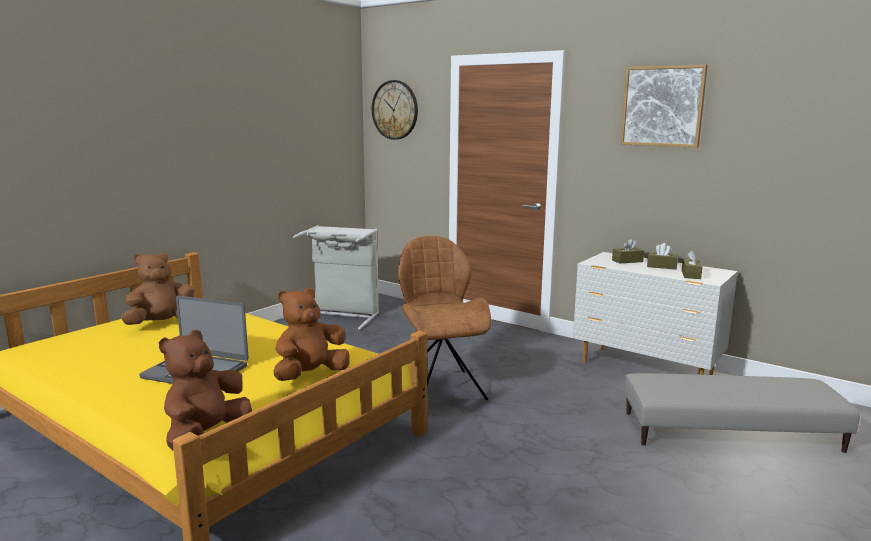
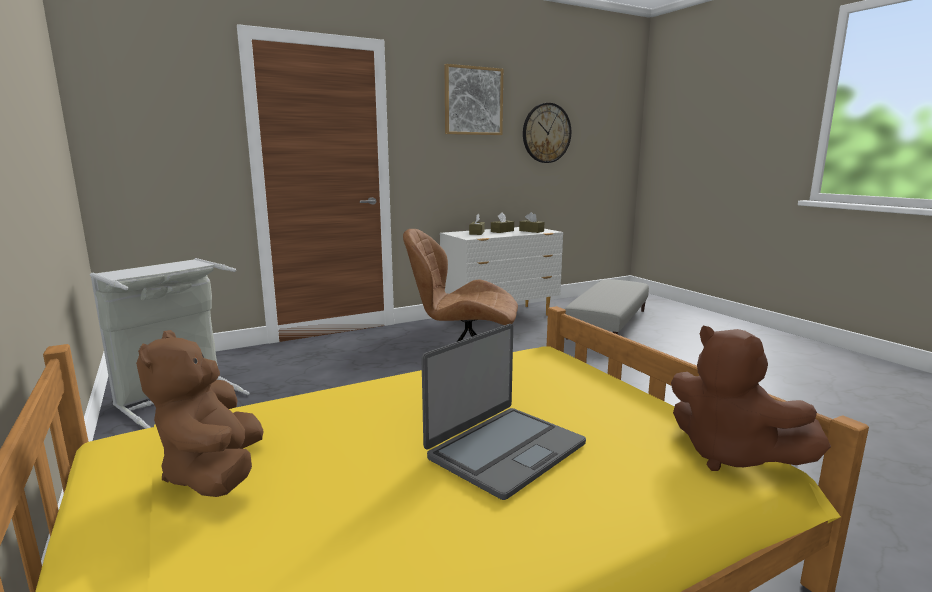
camera: 65 degrees left, 0 degrees up
(310, 375) = (565, 383): brown plush toy -> none
(395, 110) = (139, 91): wall clock -> wall clock (546, 133)

